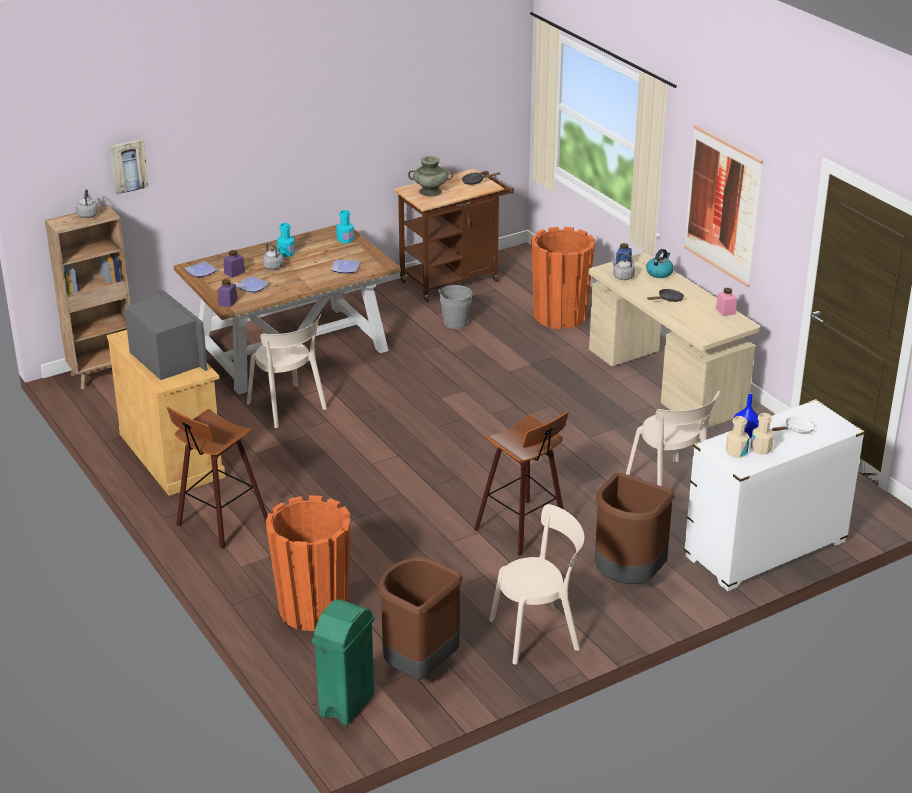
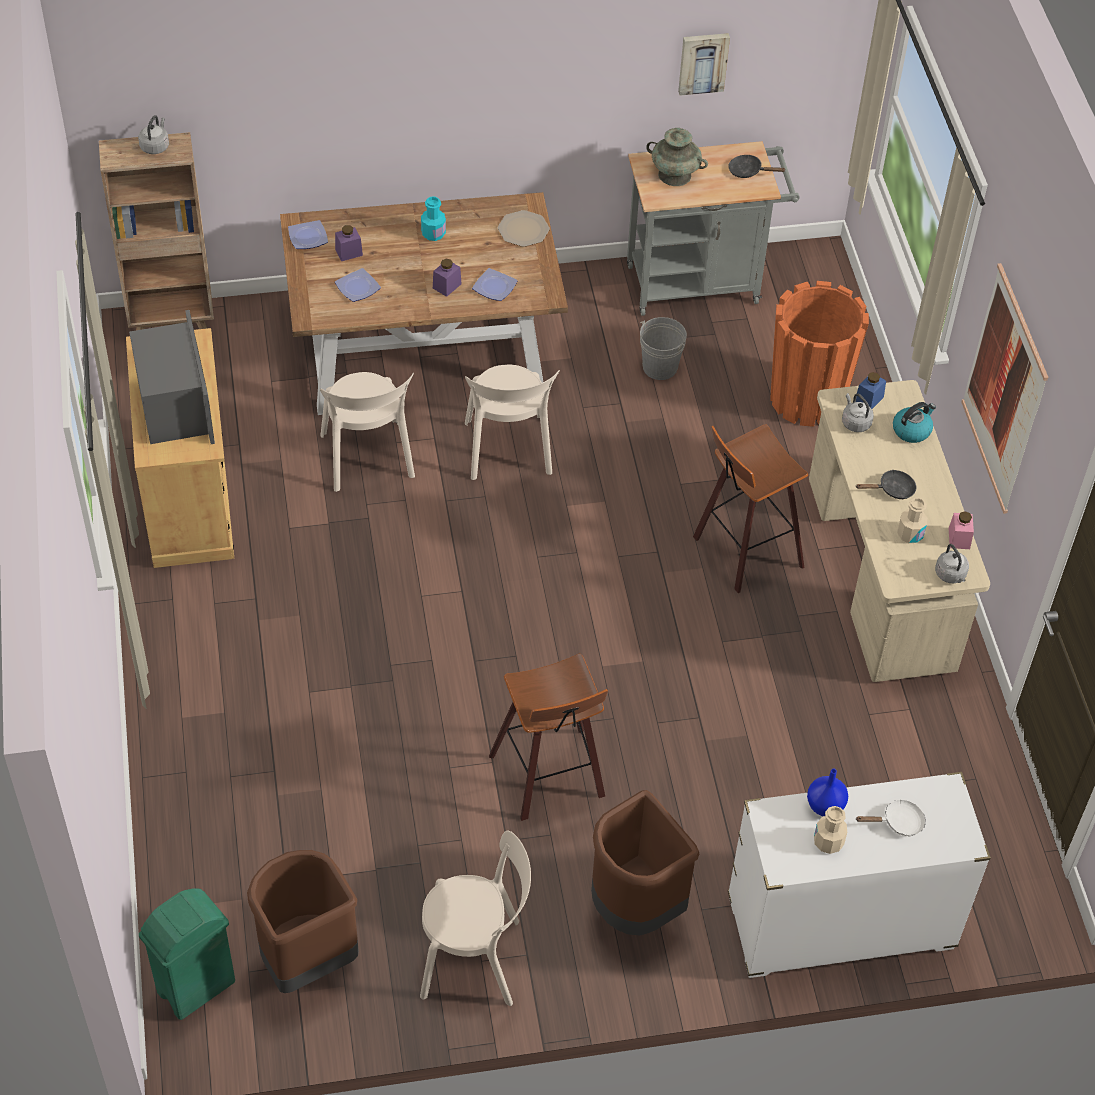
camera: 20 degrees right, 20 degrees up
(128, 165) = (225, 86): picture -> picture (703, 62)
(219, 523) = (191, 636): stool -> stool (744, 551)
(227, 302) = (312, 309): purple jar -> purple jar (447, 286)
(274, 267) = (404, 257): grey kettle -> grey kettle (951, 575)
(313, 609) = (232, 819): orange planter -> none
(345, 240) = (523, 229): turquoise bottle -> plate
(454, 280) = (701, 282): brown cart -> grey cart
(670, 486) = (779, 767): beige chair -> beige chair (508, 452)
(736, 452) = (791, 836): beige bottle -> beige bottle (910, 534)

